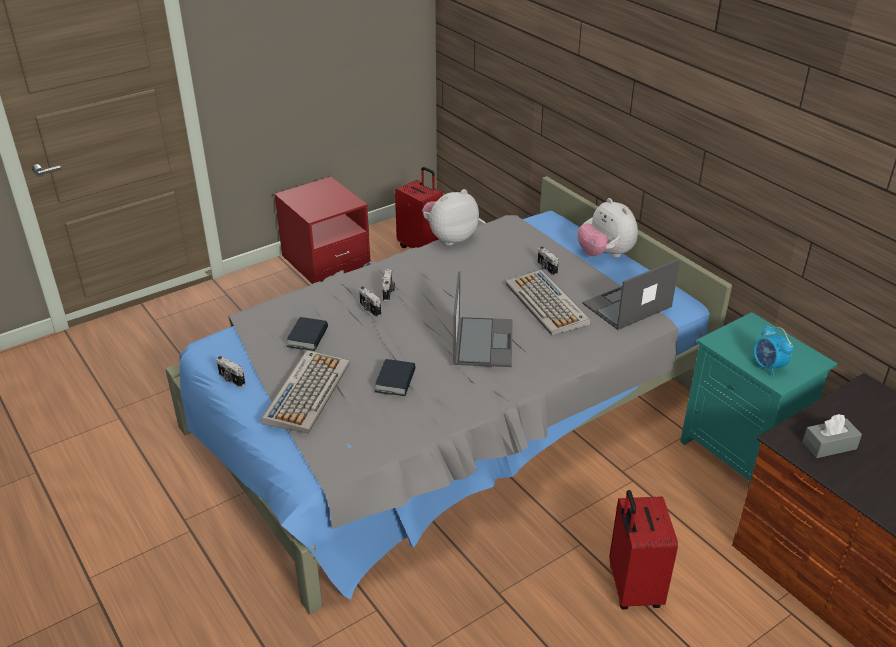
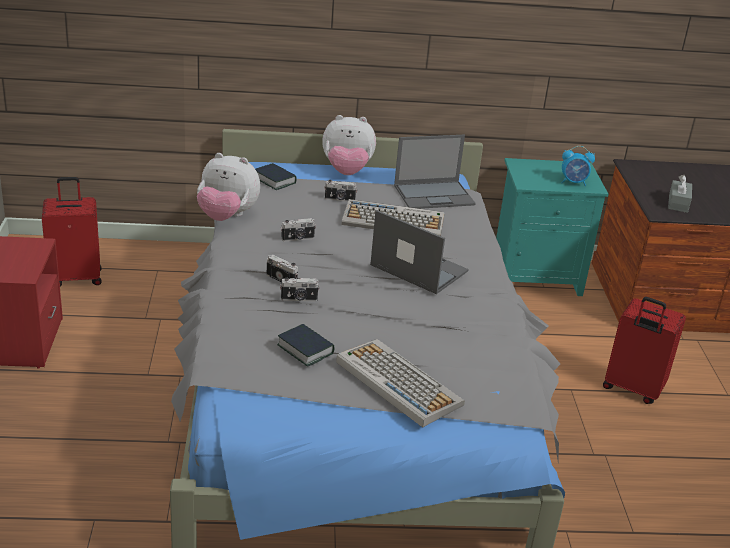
camera: 60 degrees left, 5 degrees down
(231, 380) = (316, 425): camera -> camera (298, 239)
(395, 381) = (431, 330): book -> book (274, 180)
(450, 238) = (227, 216): plush toy -> plush toy turned 75 degrees counterclockwise
(626, 306) = (435, 195): laptop -> laptop turned 105 degrees counterclockwise

